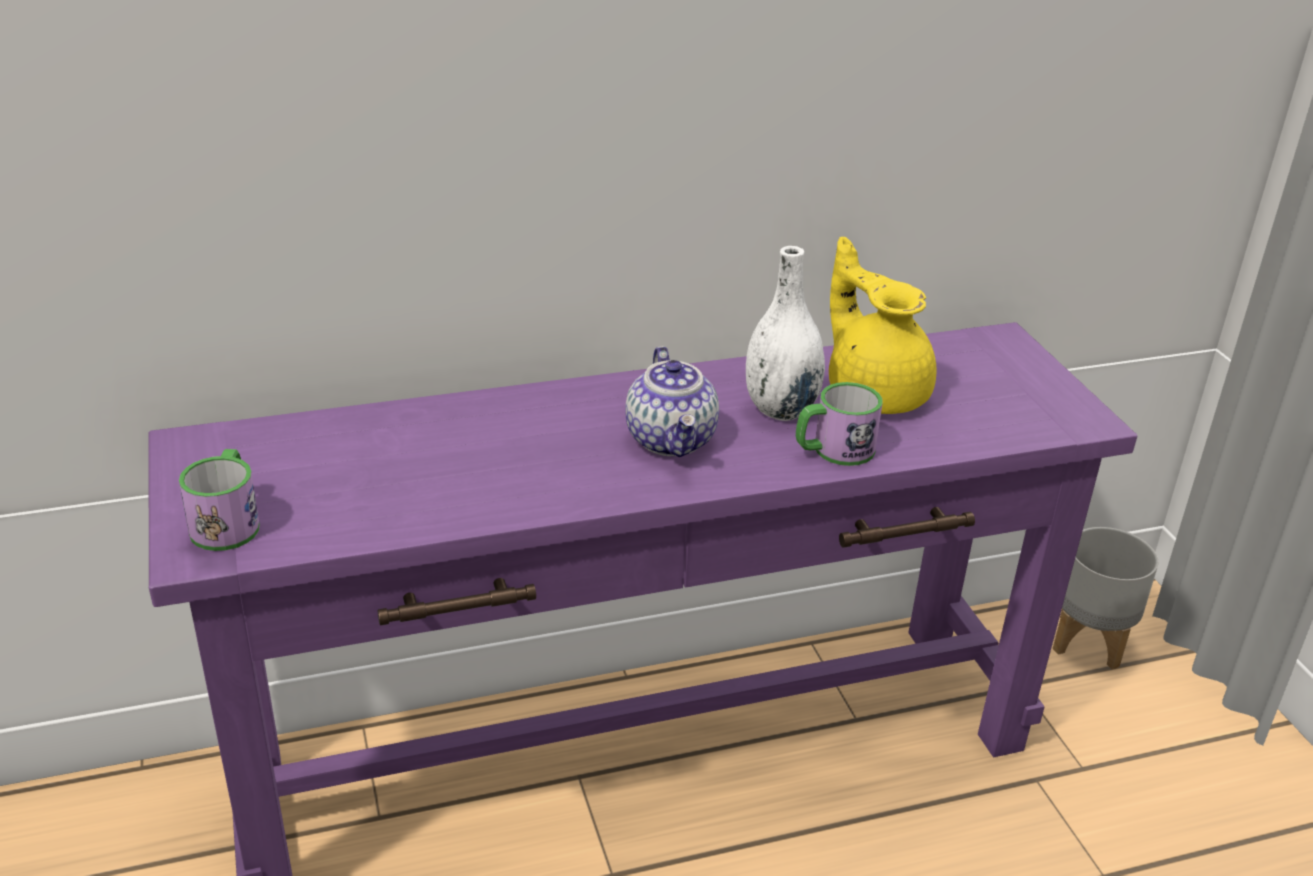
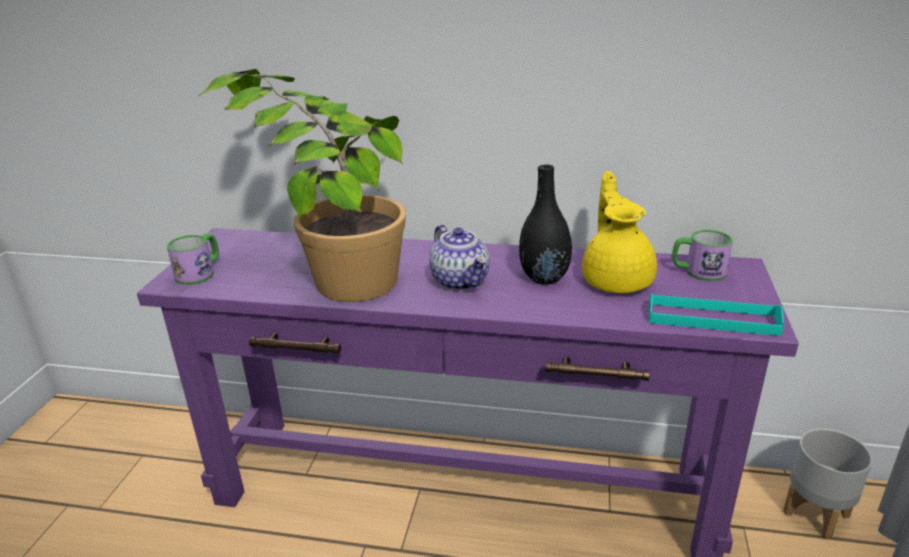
camera: 30 degrees right, 5 degrees down
(452, 463) = (331, 268): none -> potted plant
(672, 440) = (461, 281): teapot -> teapot turned 45 degrees counterclockwise
(780, 409) = (544, 277): white vase -> black vase
(833, 450) = (556, 306): mug -> mug (698, 271)
(1029, 425) = (712, 319): none -> turquoise tray

